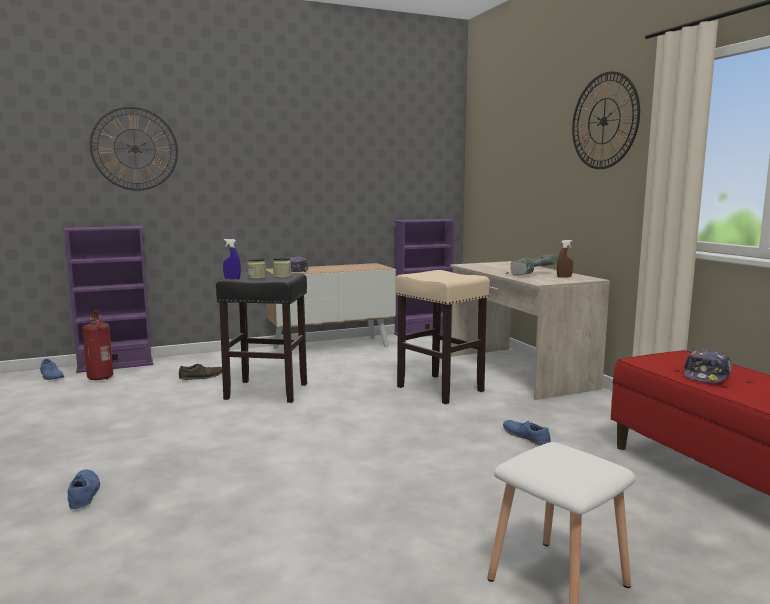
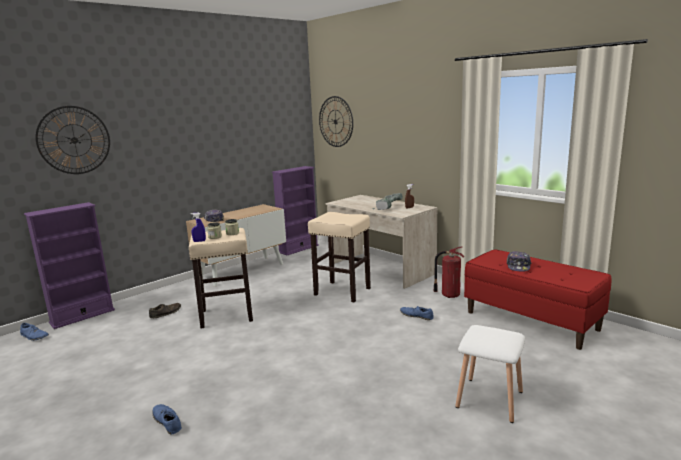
camera: 20 degrees left, 5 degrees up
(100, 377) = (80, 329): fire extinguisher -> fire extinguisher (449, 295)
(268, 391) = (227, 315): black stool -> beige stool
(604, 121) = (425, 106): wall clock -> wall clock (335, 121)

